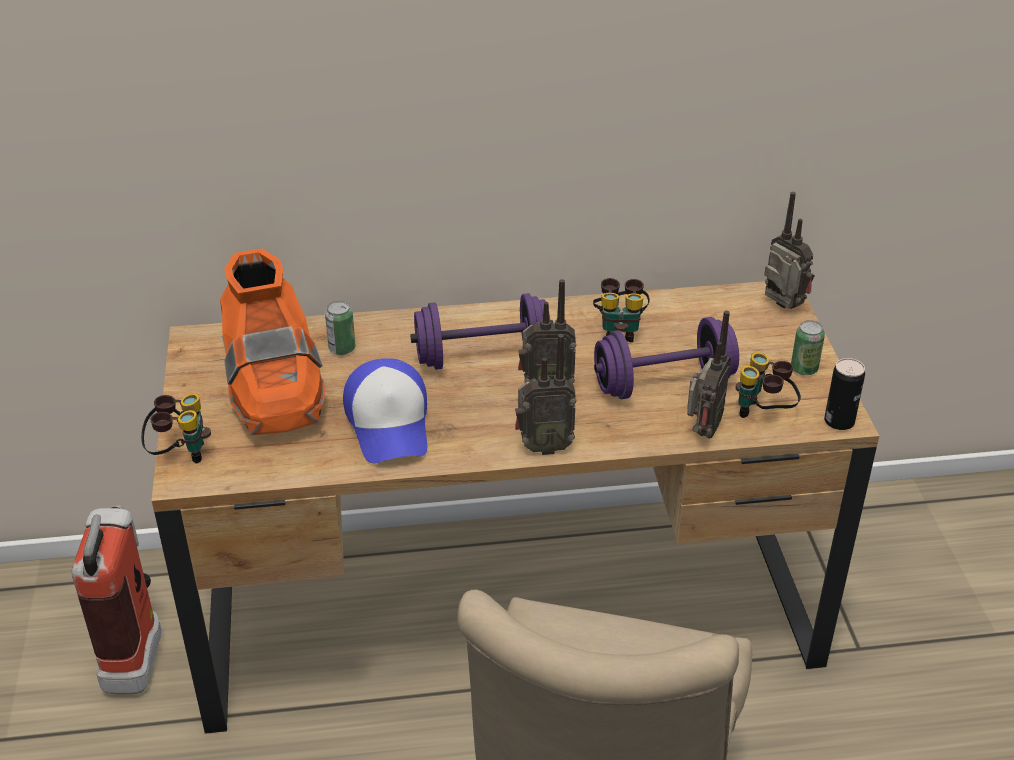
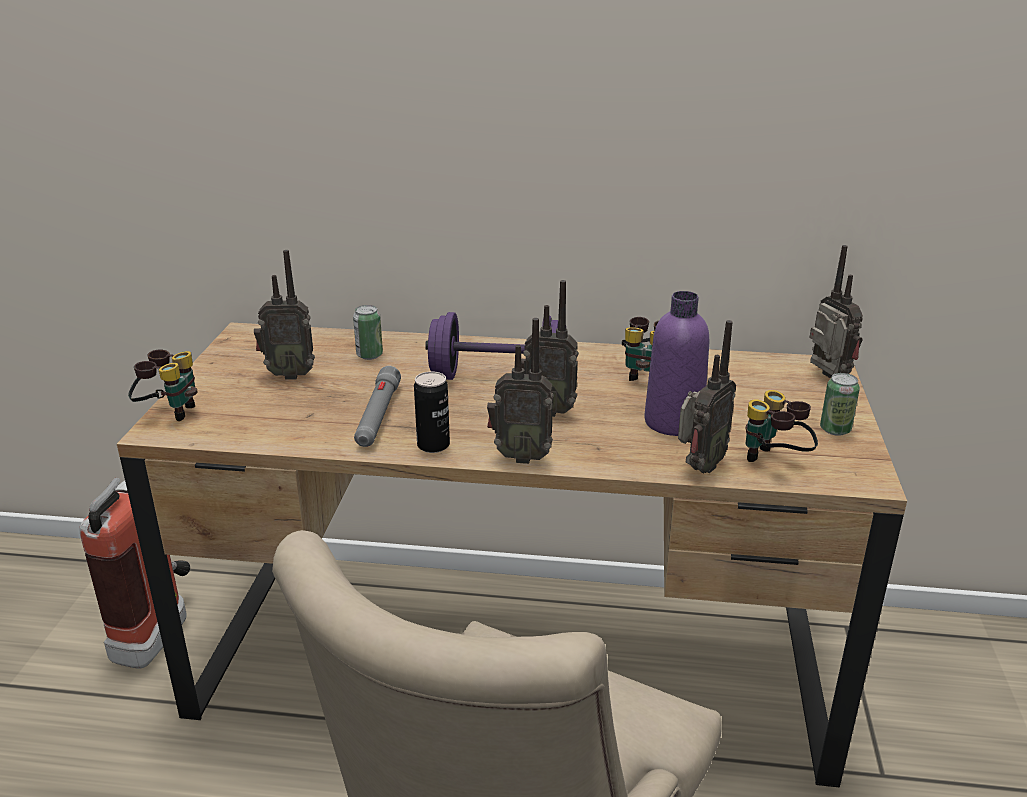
camera: 15 degrees right, 10 degrees down
(274, 386) = (289, 374): orange boot -> radio
(390, 423) = (378, 416): cap -> grey flashlight
(663, 384) = (673, 422): purple dumbbell -> purple bottle
(839, 421) = (861, 480): can -> can (433, 445)

